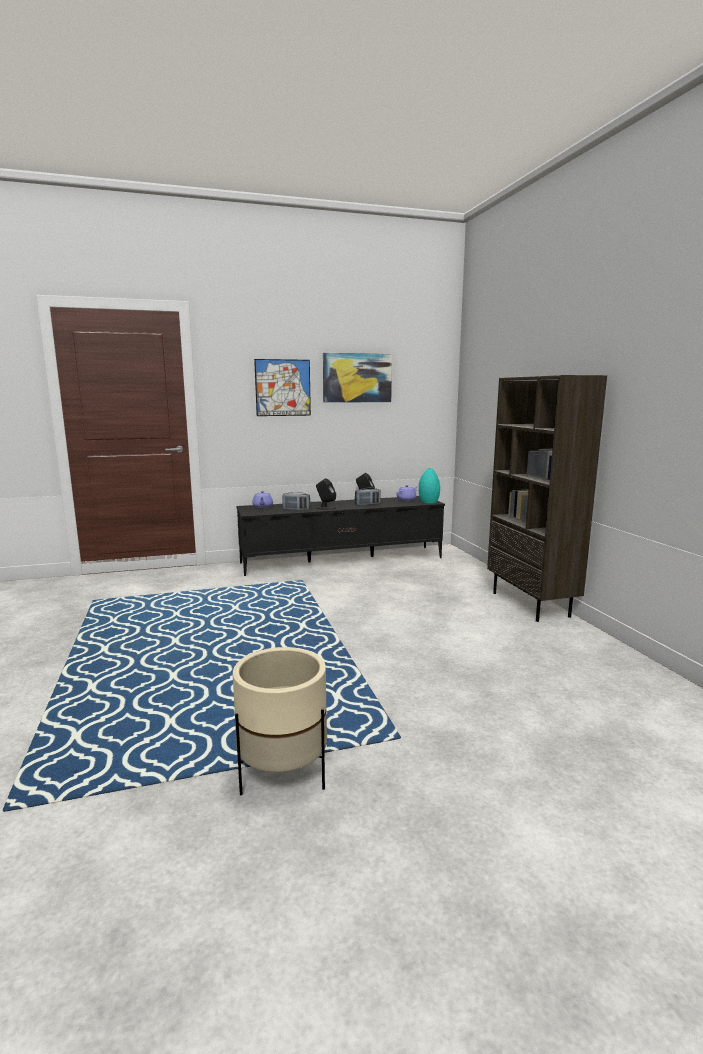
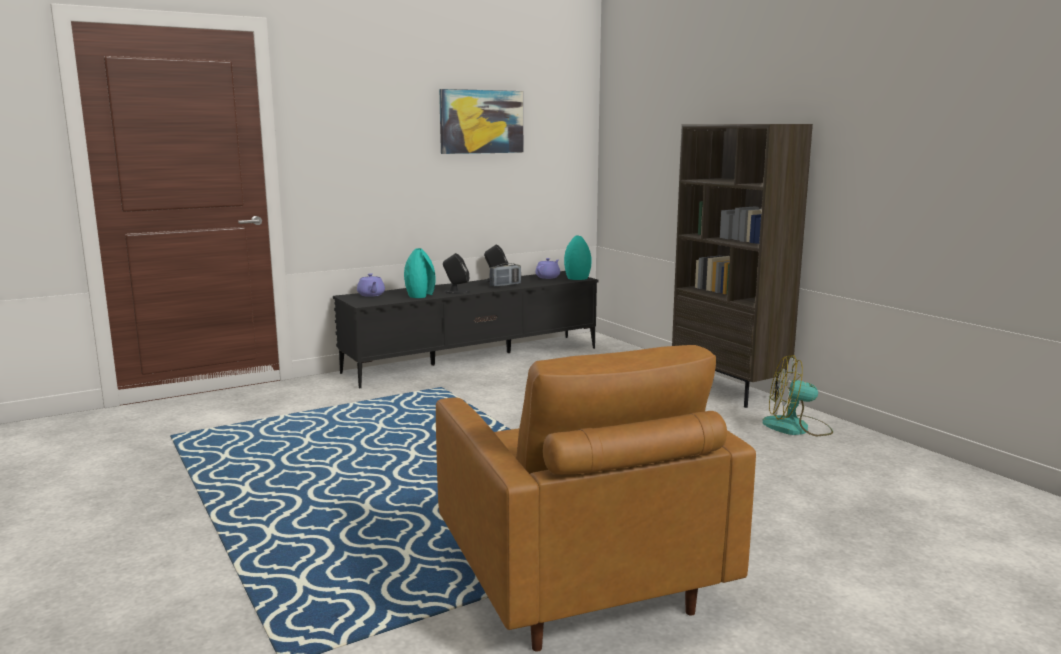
camera: 15 degrees left, 0 degrees up
(283, 387) = (390, 135): picture -> none
(283, 775) = (579, 584): beige planter -> brown armchair
(296, 509) = (420, 296): radio -> turquoise vase
(573, 646) = (797, 428): none -> fan

